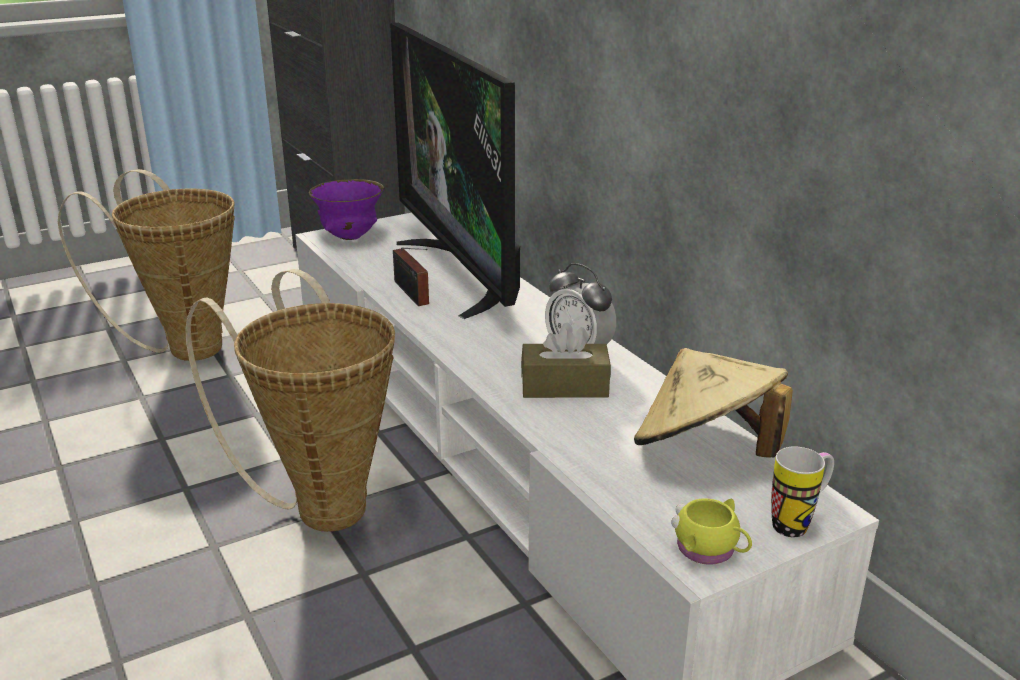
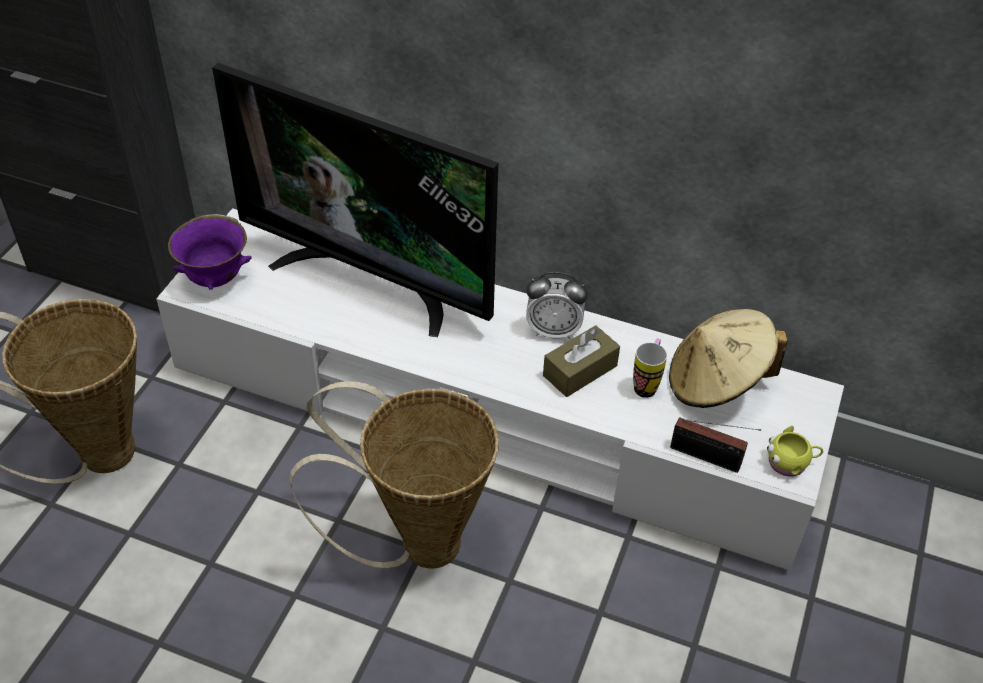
camera: 40 degrees left, 20 degrees up
(412, 294) = (361, 328): radio -> radio (709, 458)
(798, 523) = (812, 413): mug -> mug (647, 384)

